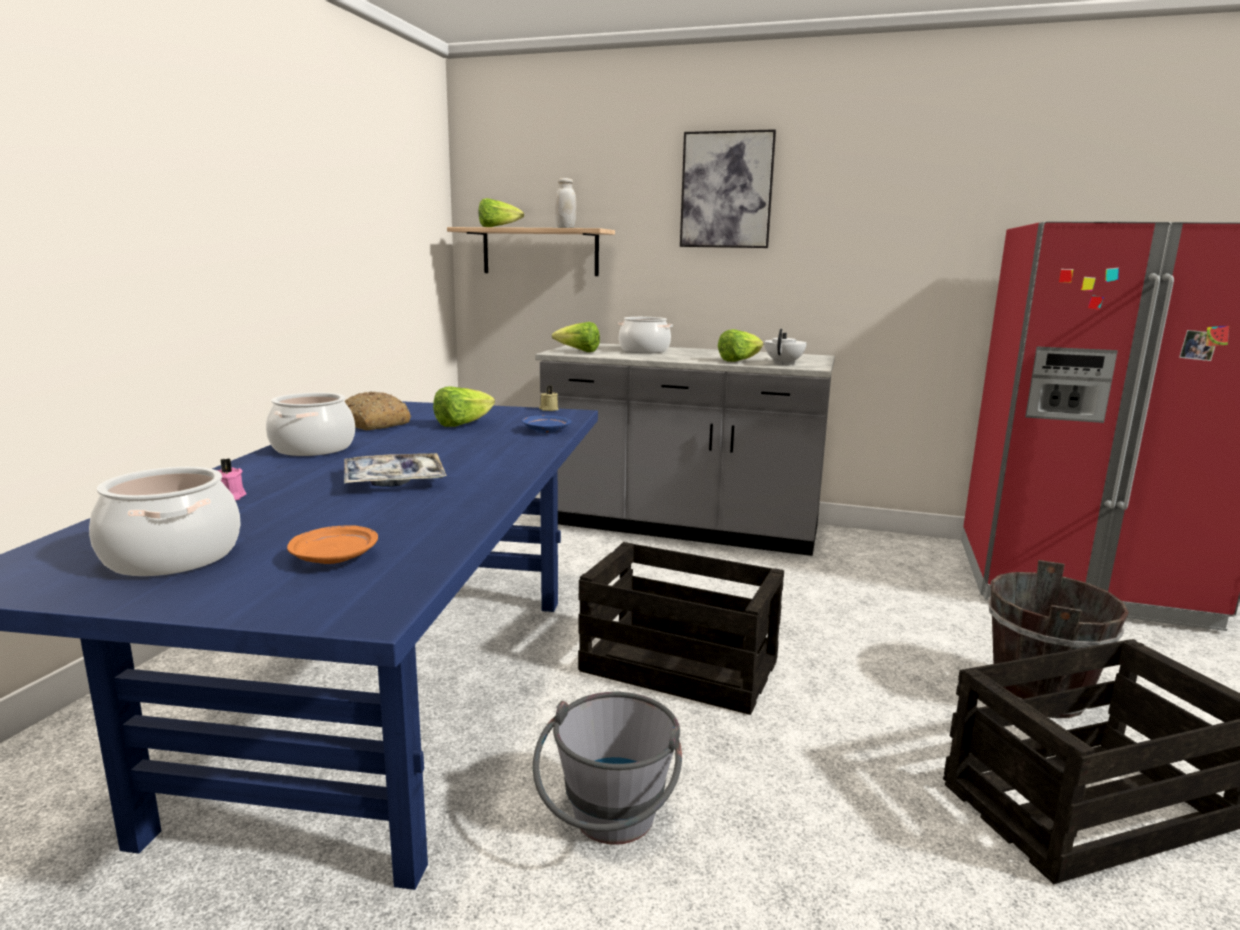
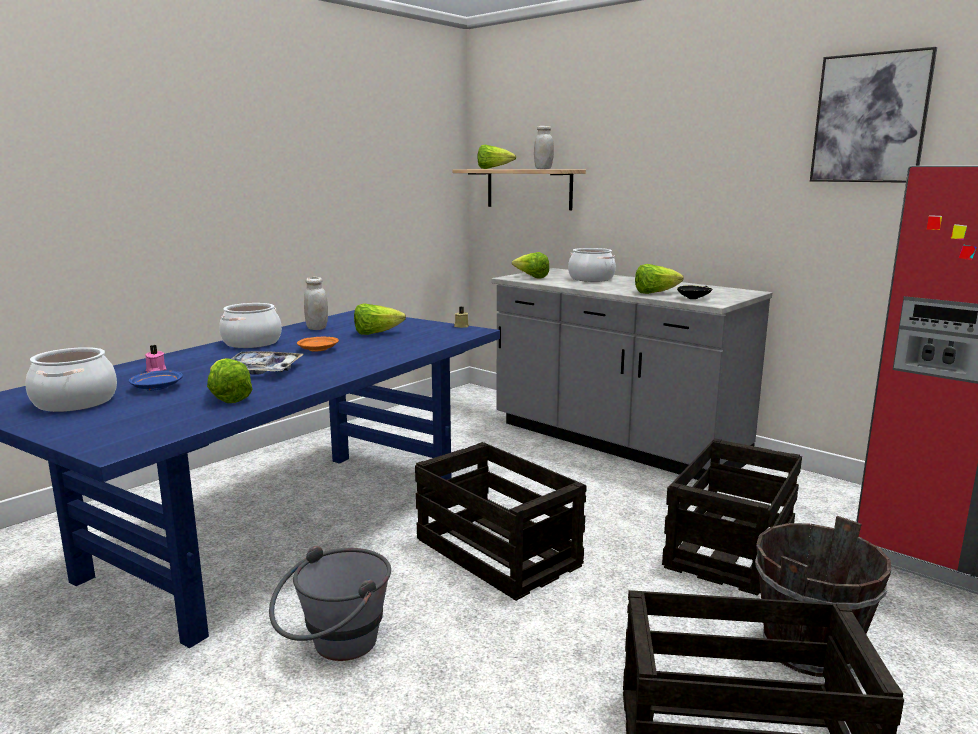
camera: 25 degrees right, 0 degrees up
(334, 557) = (149, 414): orange plate -> orange plate (318, 349)
(372, 424) = (317, 328): bread -> white jar
(413, 520) = (228, 398): none -> lettuce
(545, 430) = (426, 343): blue plate -> blue plate (157, 387)
(726, 190) = (678, 131): picture -> picture (870, 118)
(784, 363) = (693, 298): white teapot -> black bowl
(885, 614) = (730, 548): none -> crate

